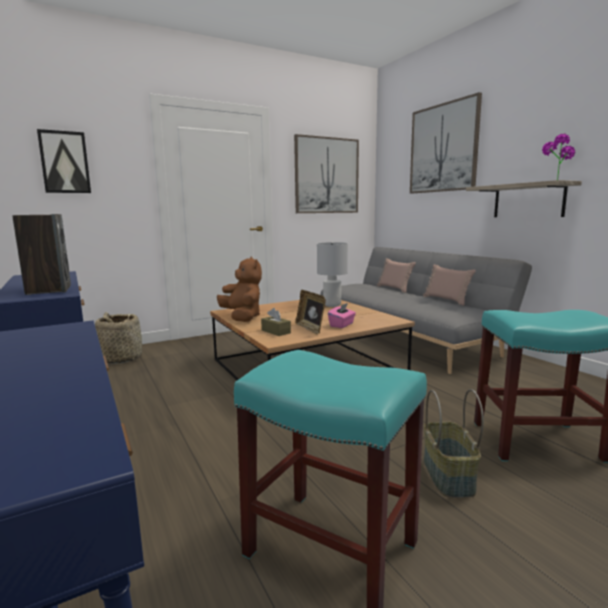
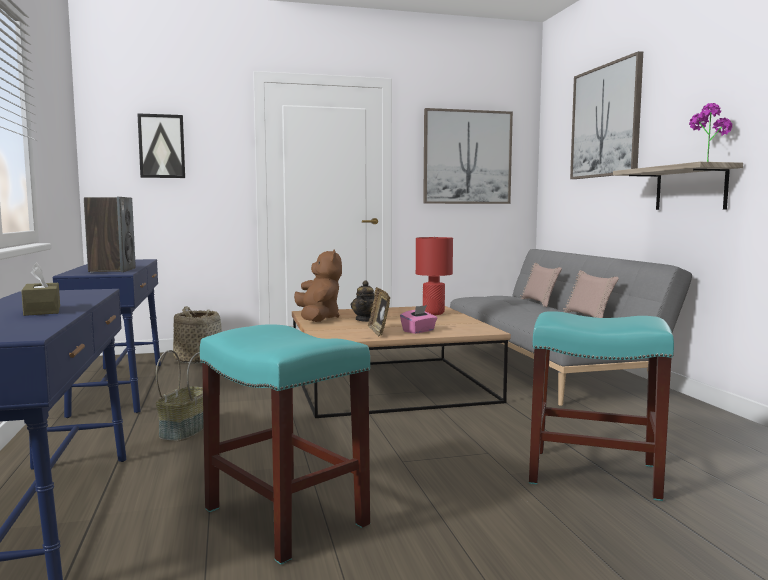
camera: 15 degrees right, 5 degrees down
(276, 331) = (338, 332): brown tissue box -> brown tissue box (42, 310)
(284, 316) = (365, 320): none -> teapot
(332, 306) = (434, 314): grey table lamp -> red table lamp
(447, 475) = (453, 486): basket -> basket (186, 430)

